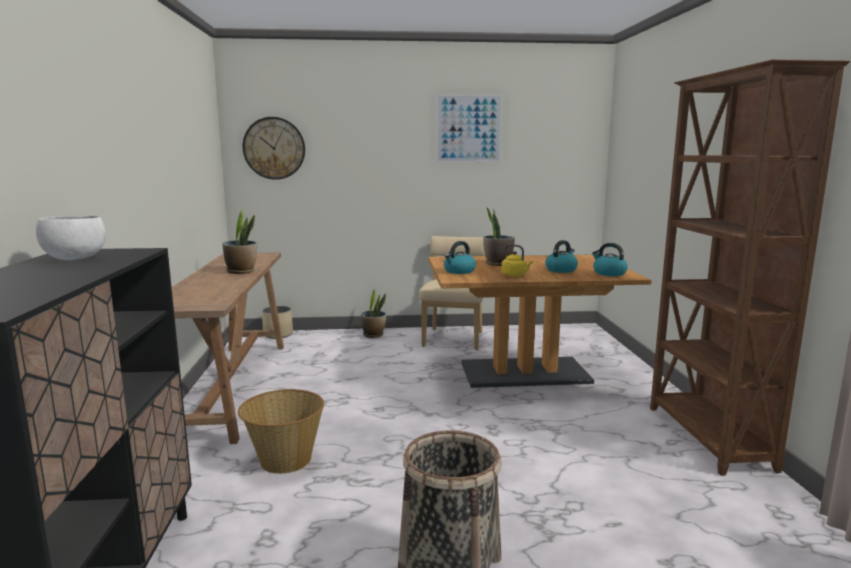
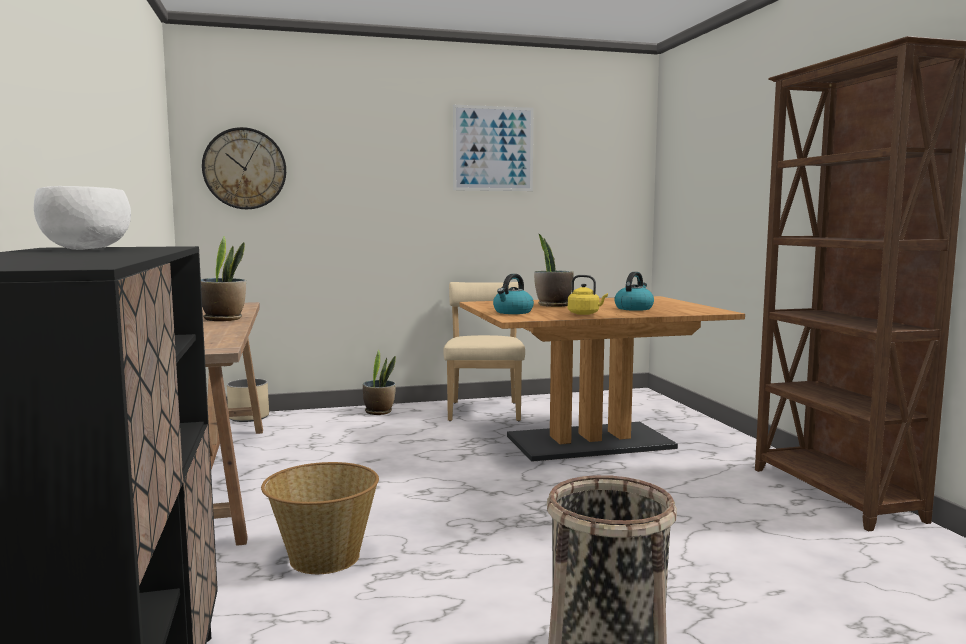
camera: 10 degrees left, 5 degrees down
(608, 273) = (691, 309): kettle -> none

